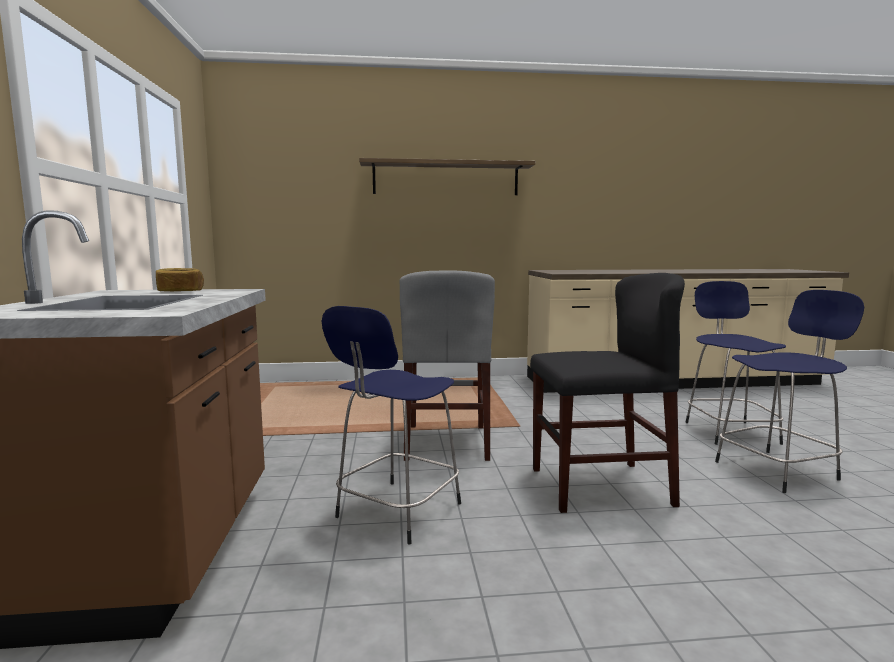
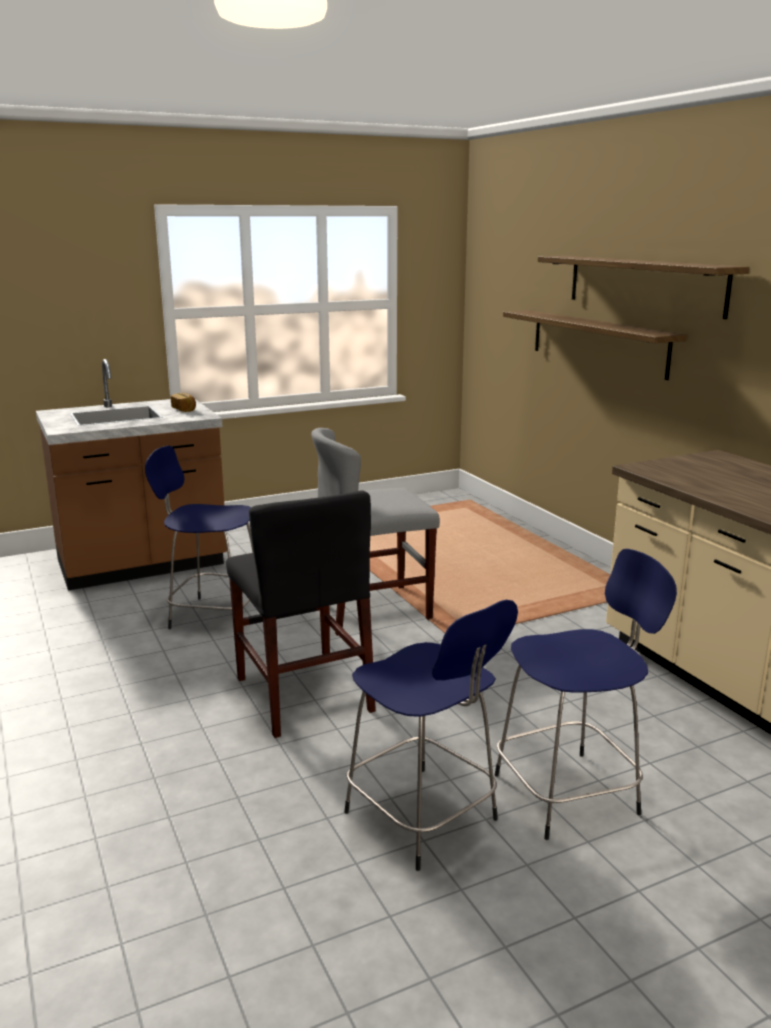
camera: 70 degrees right, 10 degrees up
(405, 222) = (597, 342): none -> shelf

